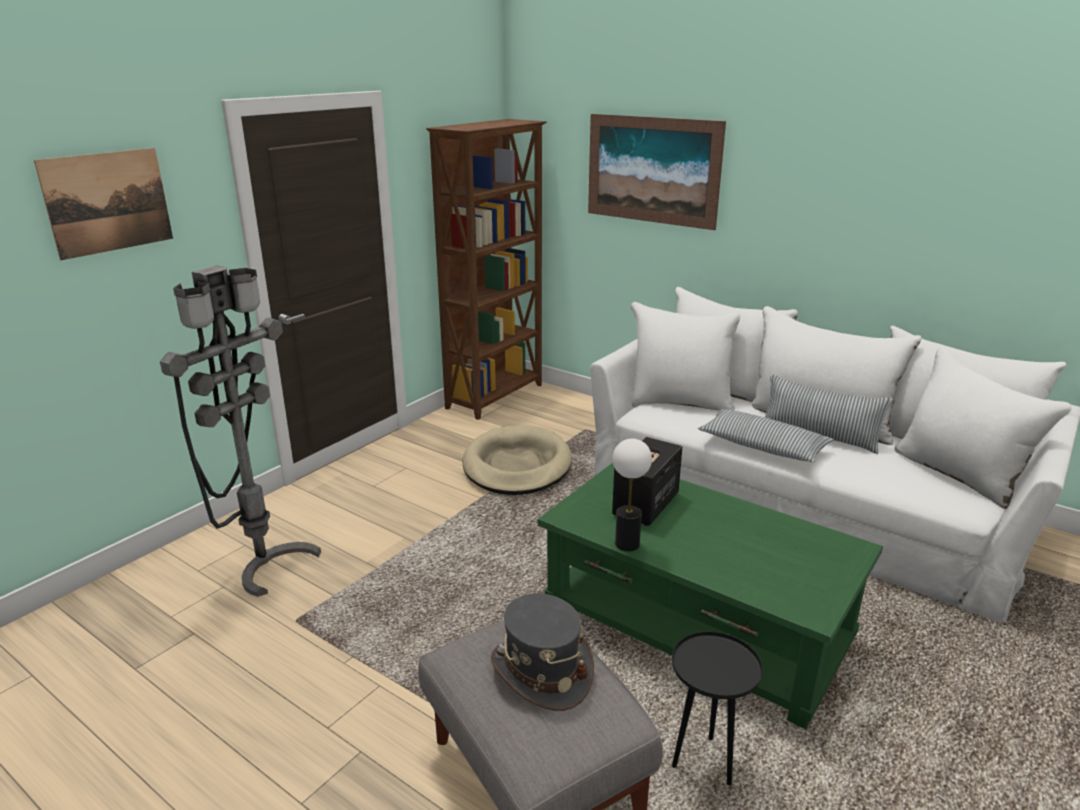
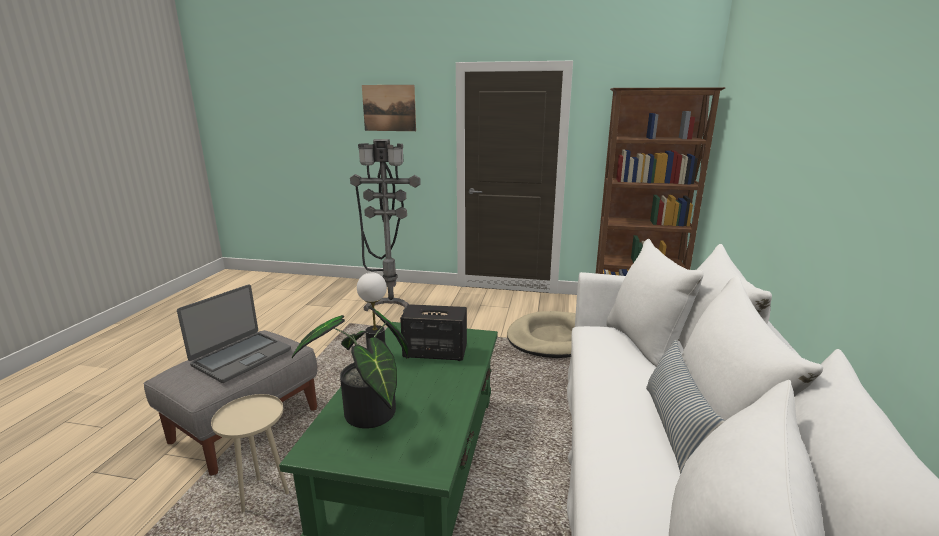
camera: 65 degrees right, 5 degrees down
(541, 671) = (241, 357): grey hat -> laptop
(652, 170) = (763, 129): picture -> none
(704, 763) = (263, 495): black side table -> beige side table
(762, 446) = (603, 395): pillow -> none
(764, 569) = (368, 417): none -> potted plant

